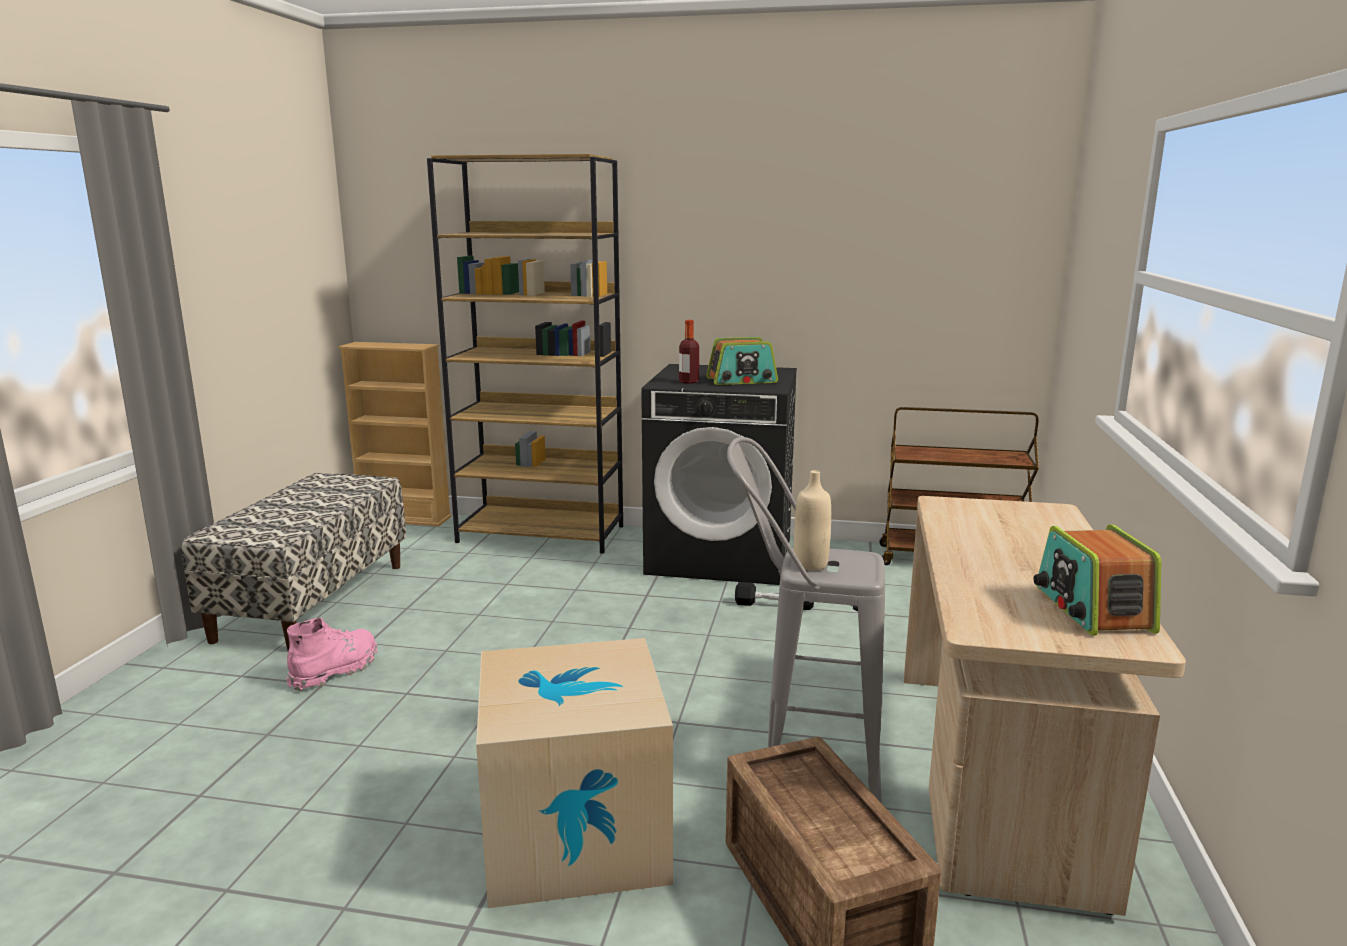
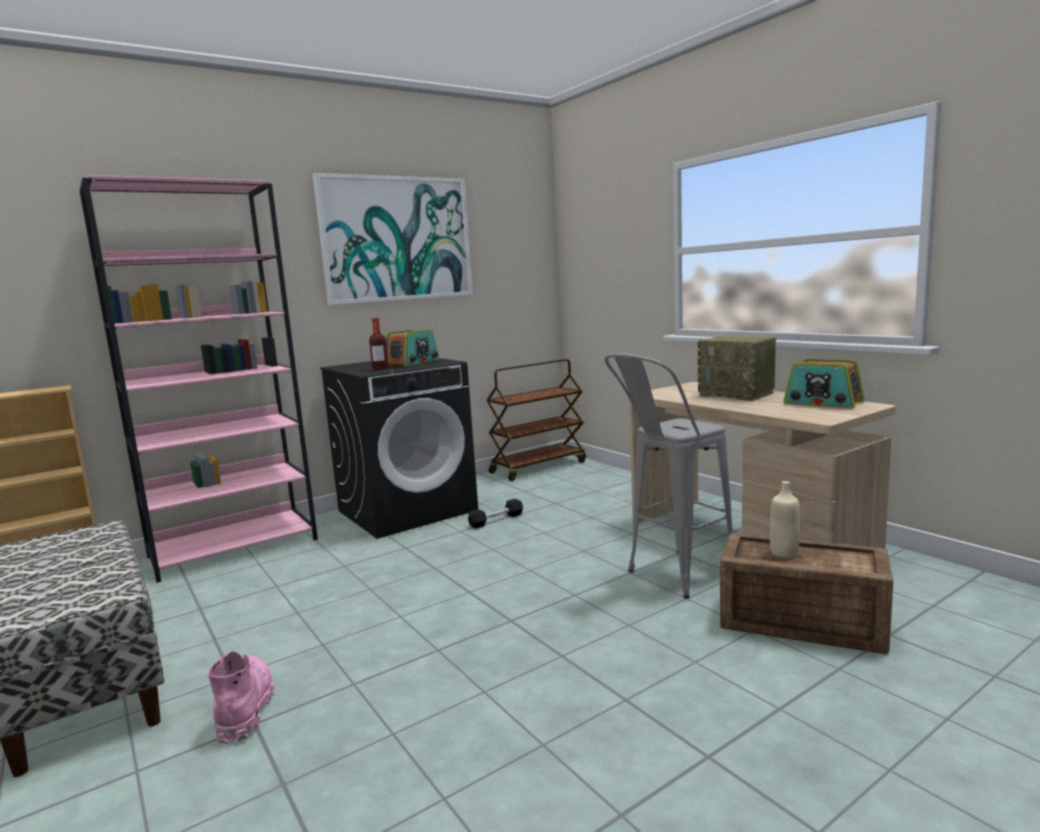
camera: 45 degrees left, 5 degrees down
(542, 534) = (234, 547): brown bookcase -> pink bookcase
(575, 835) = (651, 675): cardboard box -> none
(789, 214) = (397, 239): none -> picture
(810, 564) = (672, 429): beige bottle -> beige bottle (784, 553)
(1039, 547) = (737, 394): none -> radio

